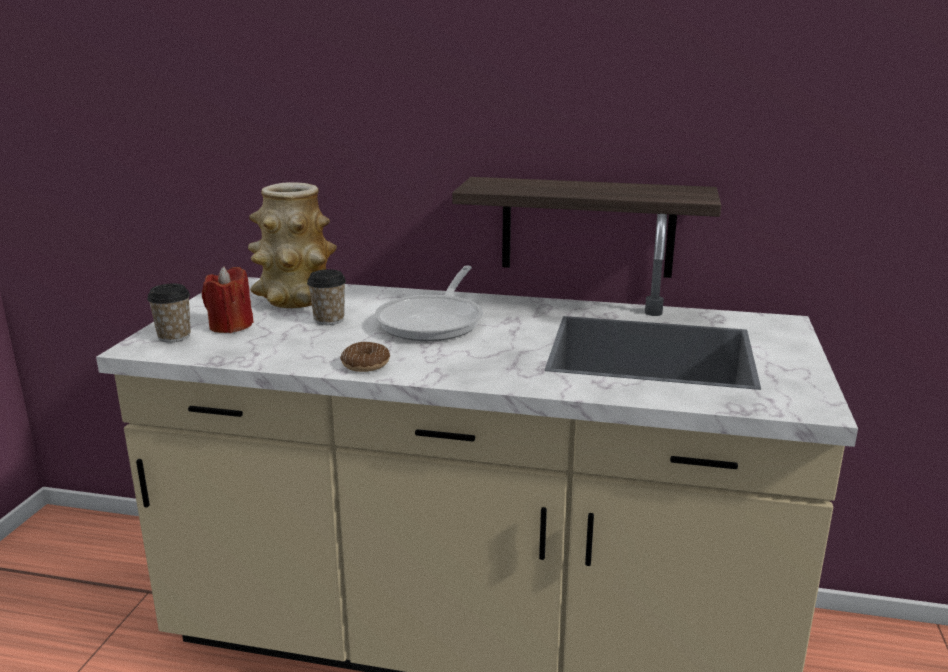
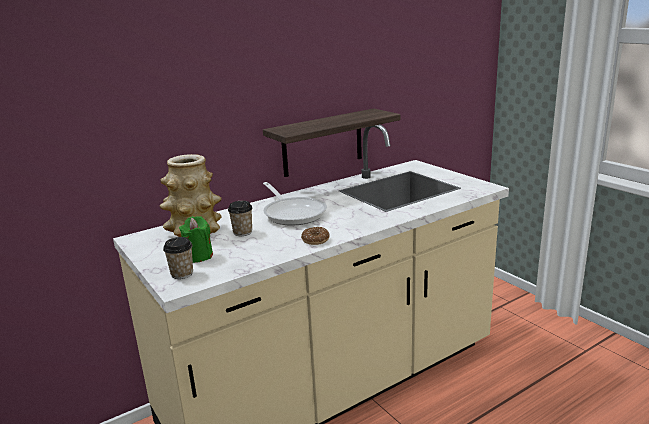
camera: 45 degrees left, 0 degrees up
(230, 326) = (198, 256): red candle -> green candle

